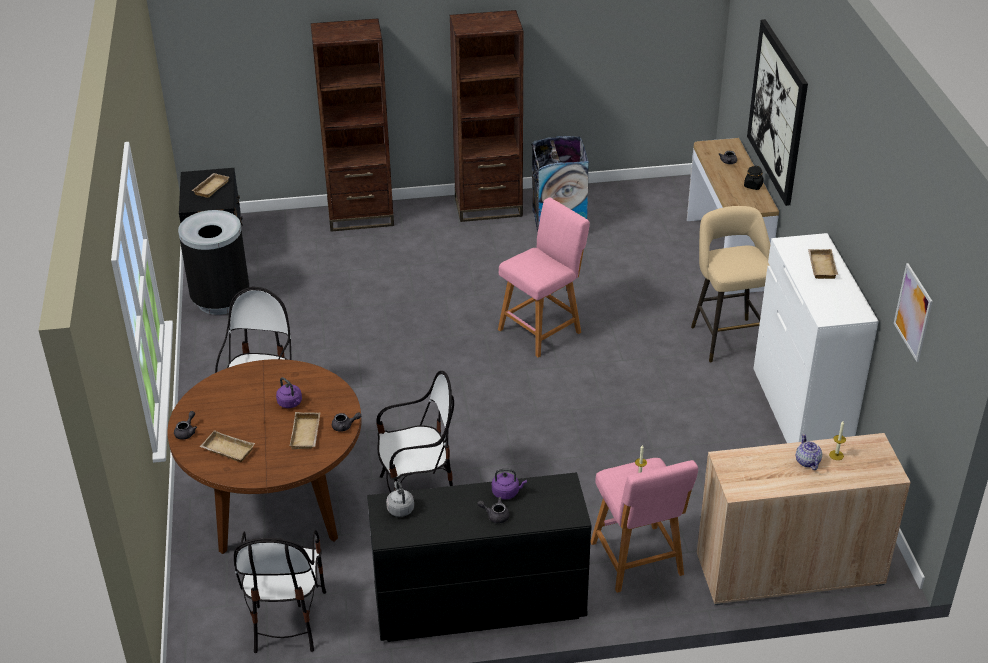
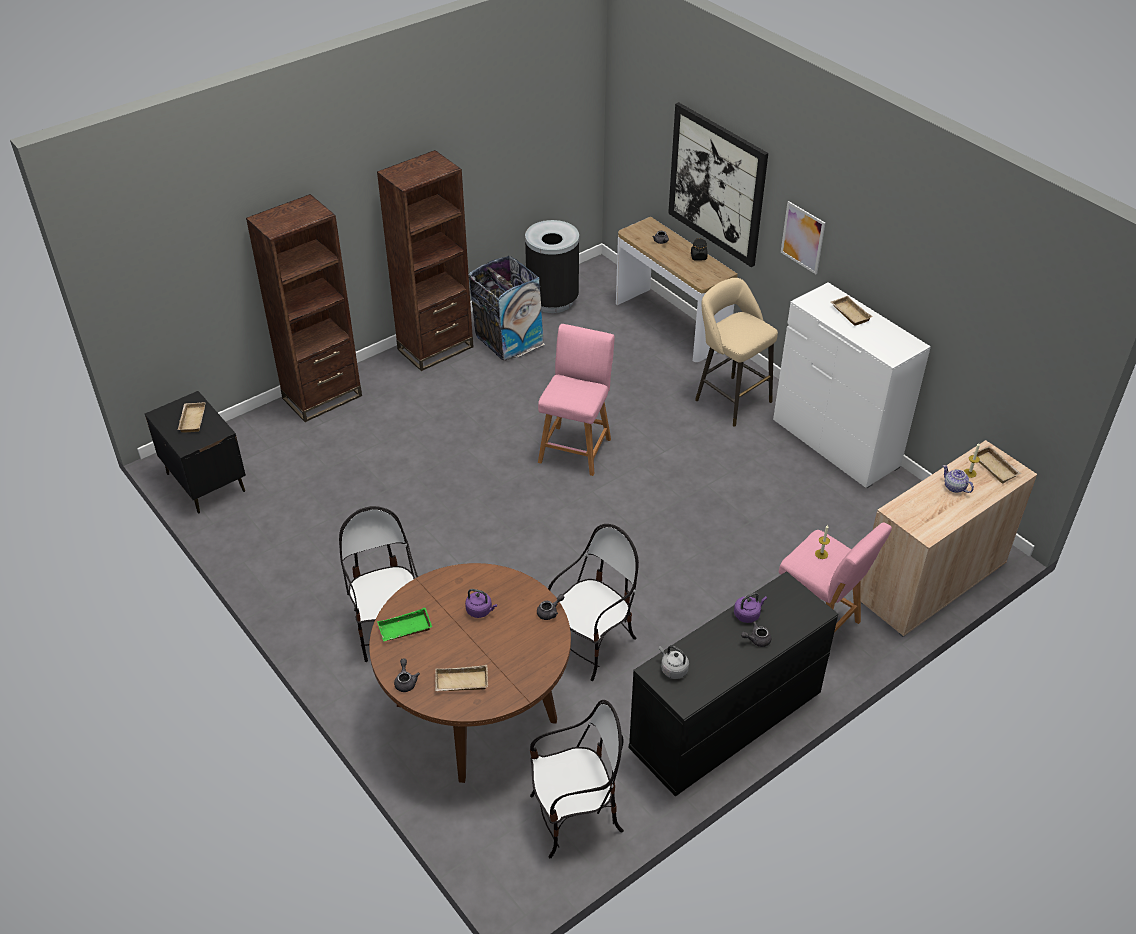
camera: 30 degrees left, 5 degrees up
(220, 394) = (404, 629): none -> green tray
(221, 300) = (252, 530): black trash can -> black trash can (552, 300)
(286, 620) = (575, 817): chair -> chair turned 75 degrees counterclockwise
(307, 434) = (522, 635): beige tray -> beige tray (996, 467)
(913, 312) = (987, 331): picture -> picture (803, 237)

